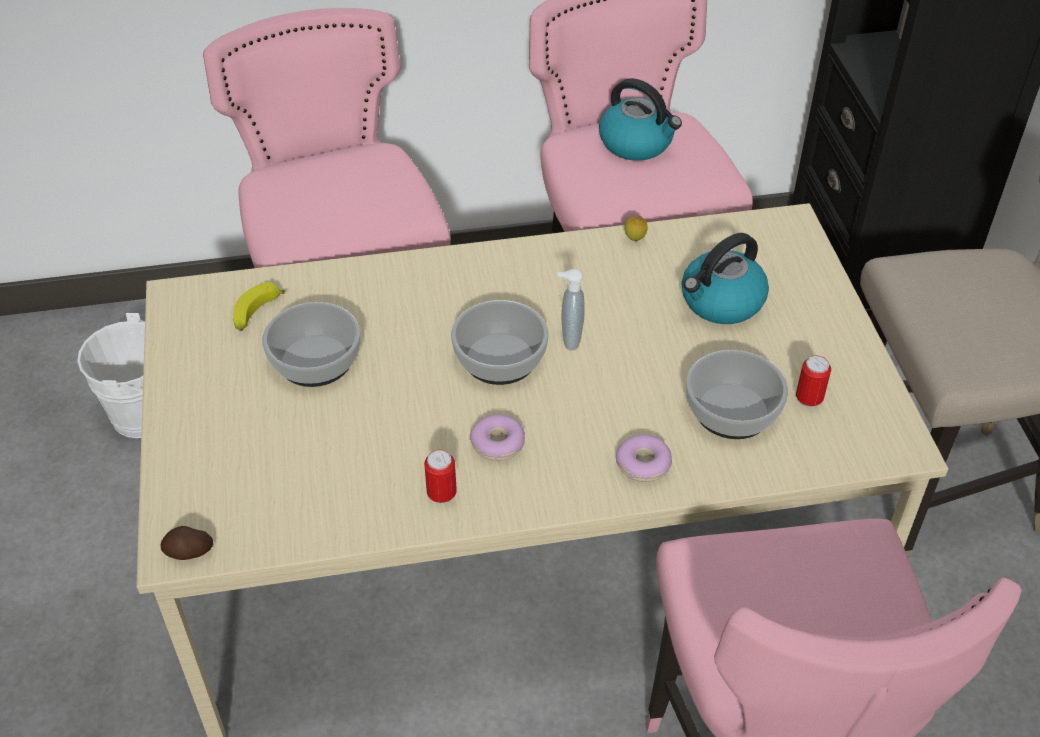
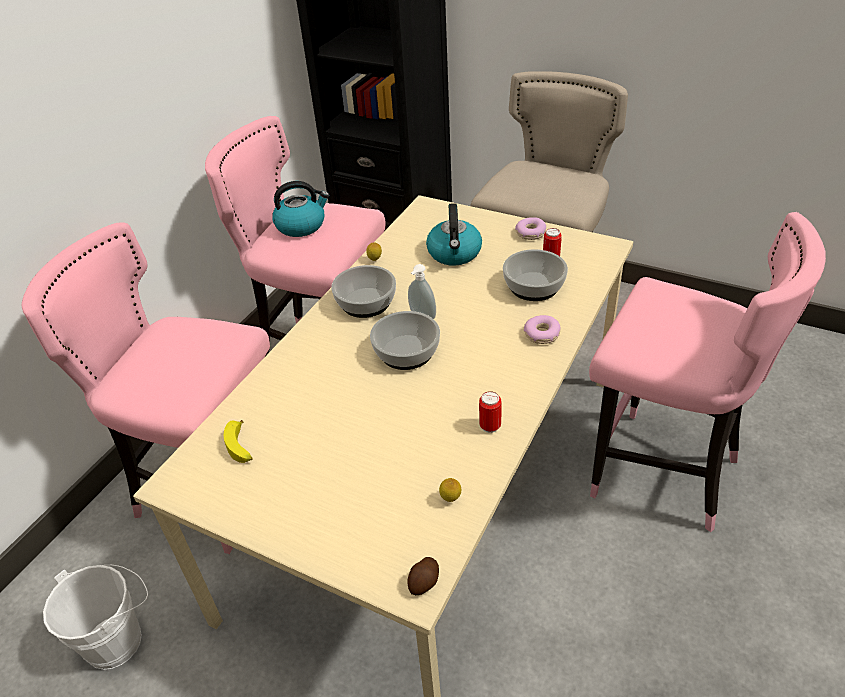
camera: 50 degrees left, 5 degrees down
(308, 516) = (450, 499): none -> lemon
(314, 360) = (317, 436): bowl -> bowl (365, 303)
(498, 444) = (473, 384): donut -> donut (530, 233)

